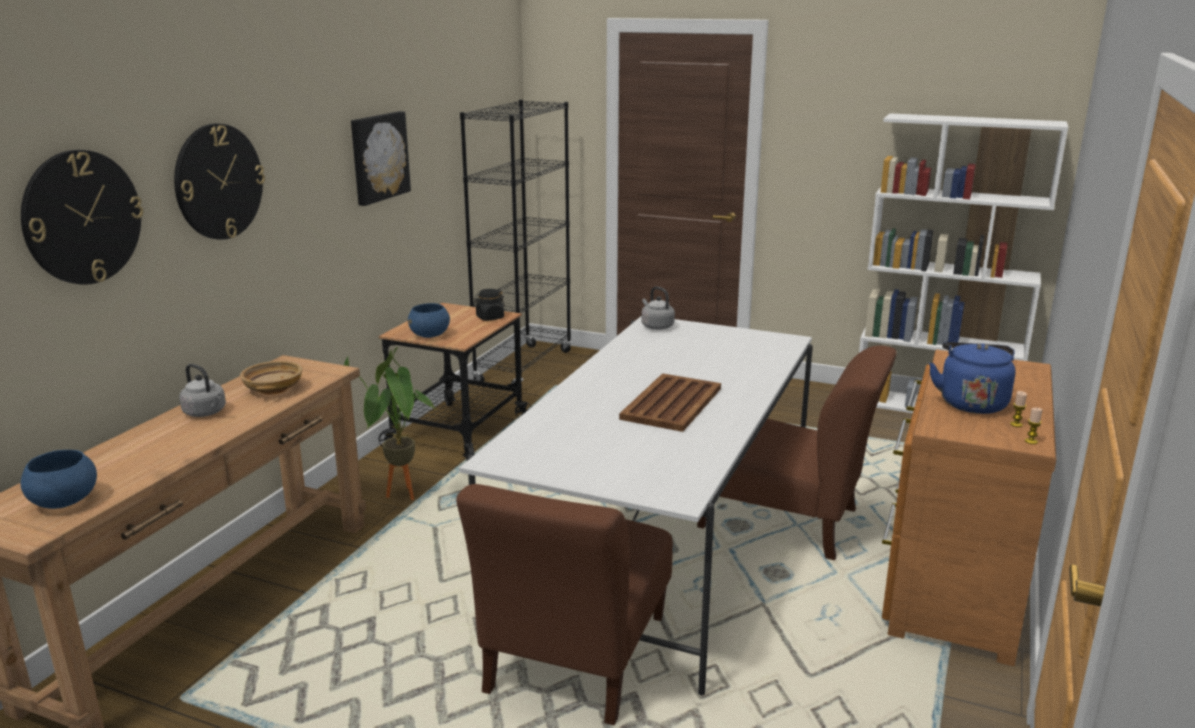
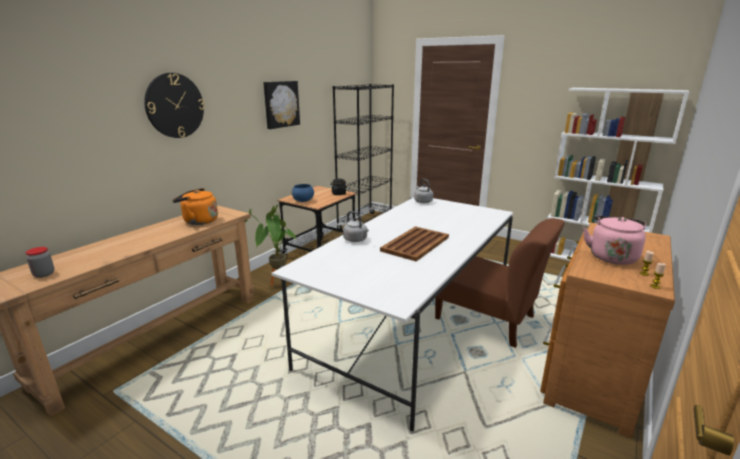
camera: 10 degrees right, 0 degrees up
(64, 502) = (44, 274): blue bowl -> jar
(82, 217) = (79, 115): wall clock -> none
(206, 413) = (155, 231): grey kettle -> grey kettle (356, 240)
(273, 389) = (198, 221): beige bowl -> orange kettle
(574, 660) = (339, 395): brown chair -> none
(971, 402) = (611, 256): blue kettle -> pink kettle

